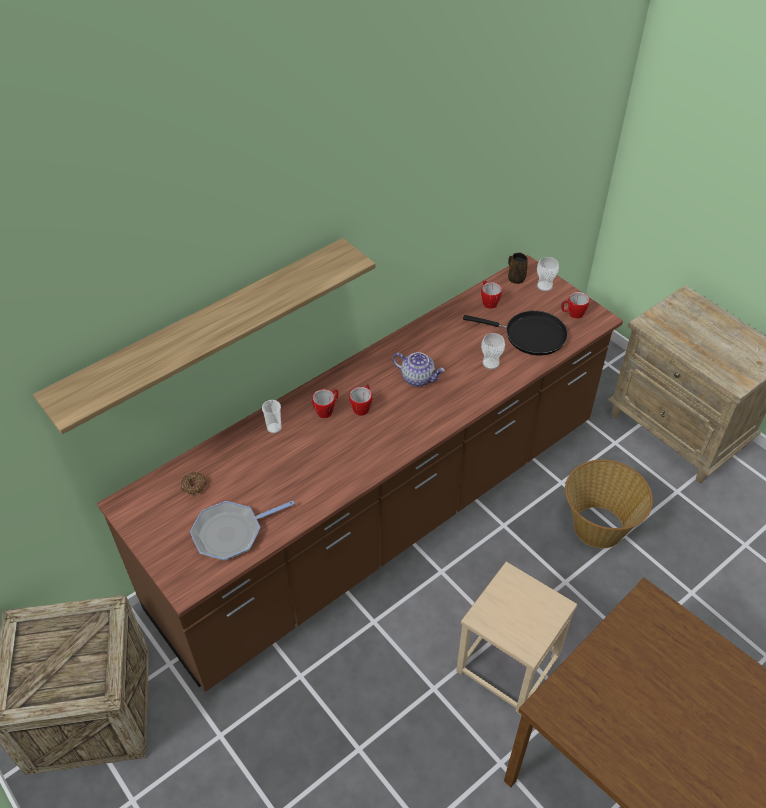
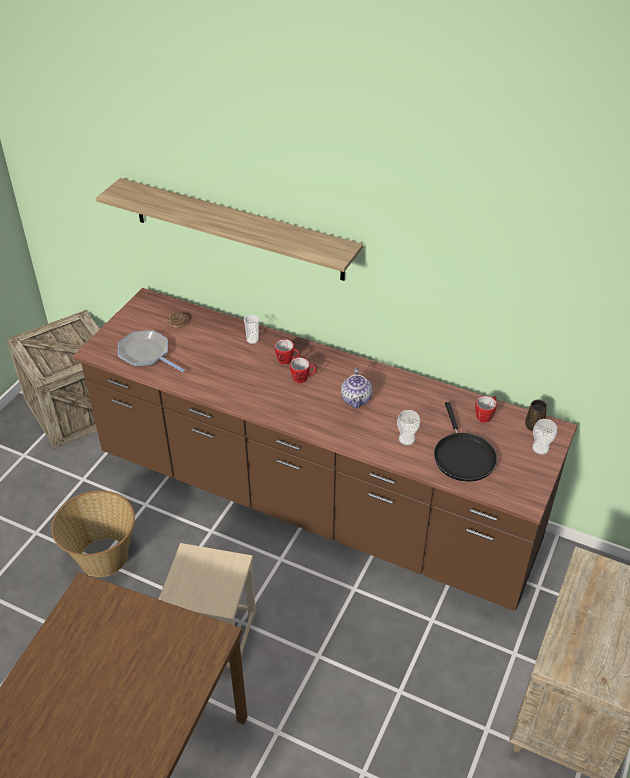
camera: 65 degrees right, 5 degrees down
(572, 314) = (517, 479): mug -> none
(598, 527) = (395, 666): basket -> basket (102, 556)

